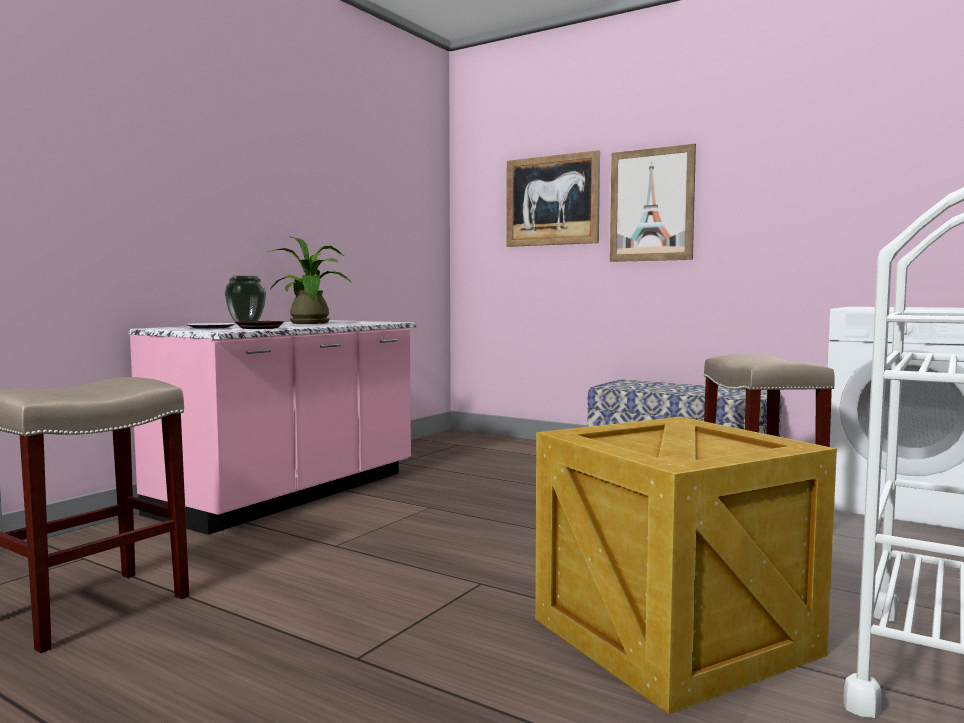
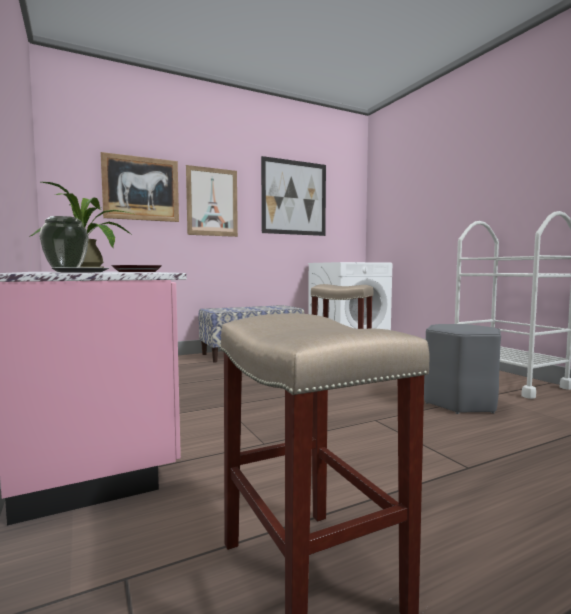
camera: 60 degrees left, 0 degrees up
(673, 634) = (459, 402): crate -> grey stool
(821, 171) = (294, 198): none -> picture

